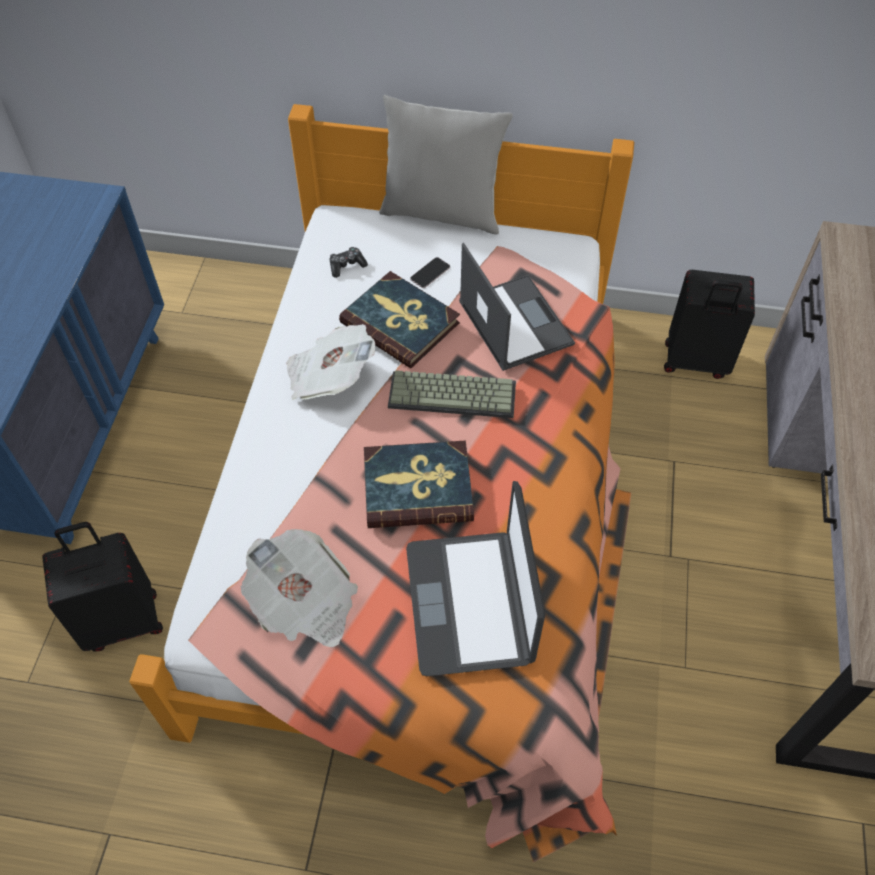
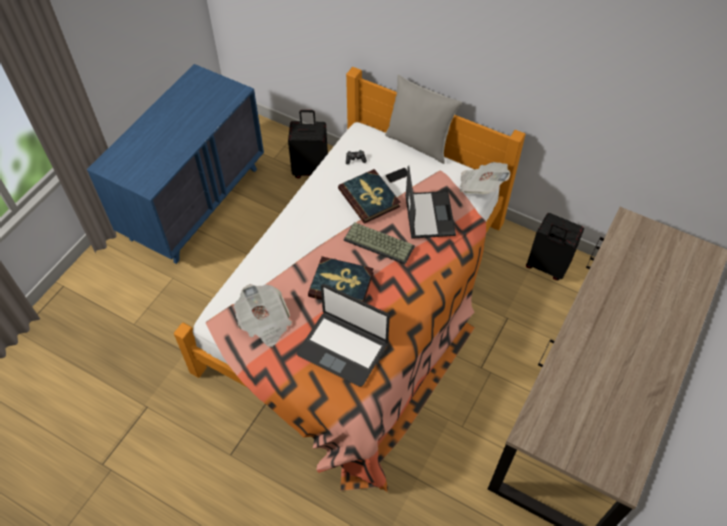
camera: 20 degrees right, 0 degrees up
(122, 620) = (188, 309): black suitcase -> black suitcase (311, 169)
(329, 377) = (322, 216): newspaper -> newspaper (481, 186)
(471, 603) = (343, 348): laptop -> laptop turned 75 degrees counterclockwise

